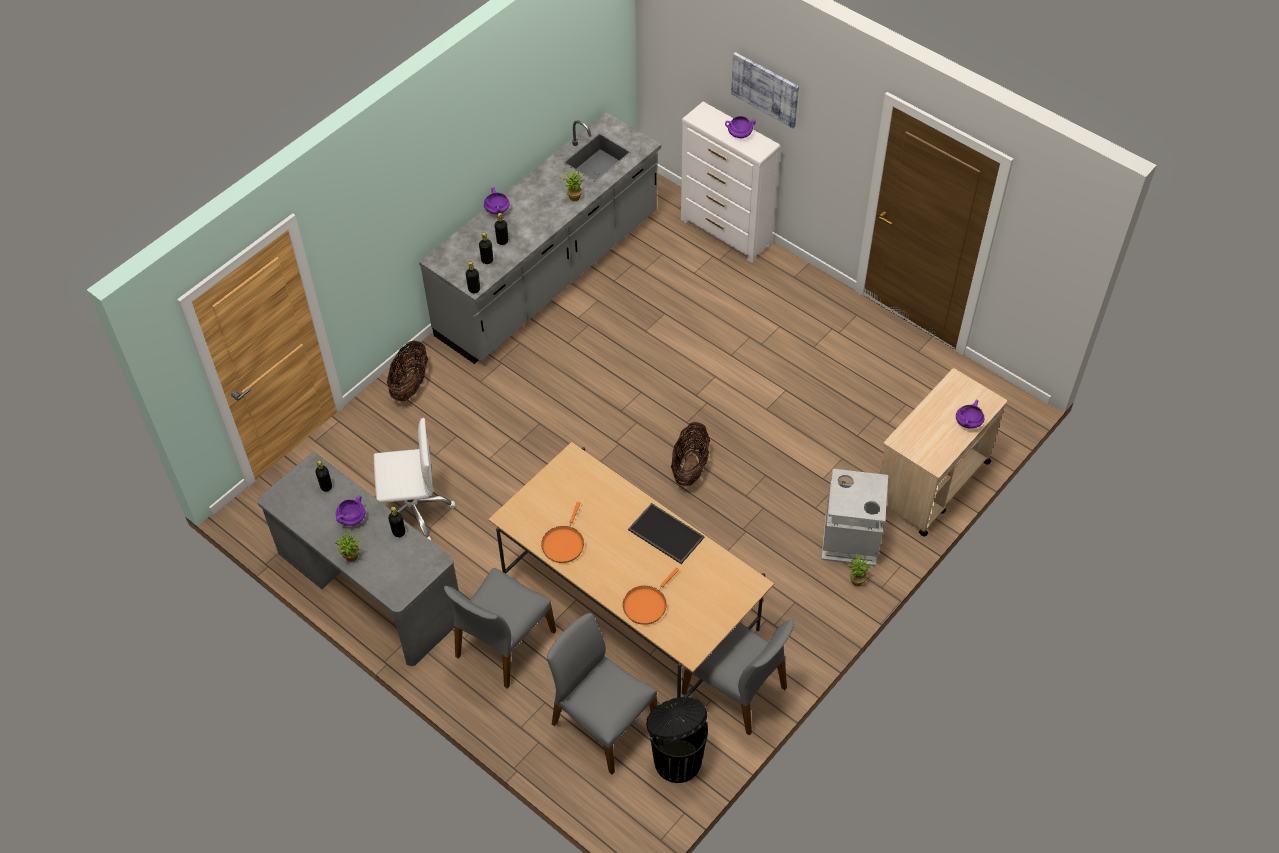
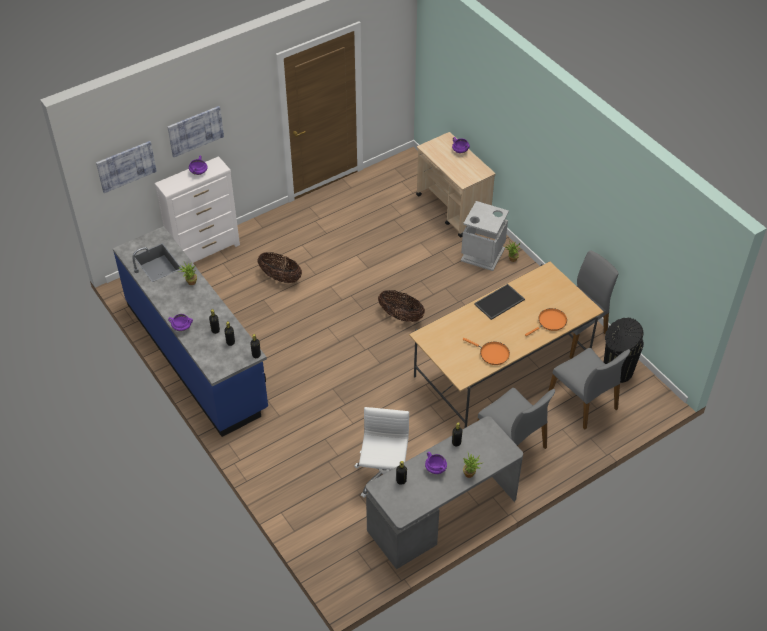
camera: 75 degrees left, 5 degrees down
(410, 384) = (264, 459): basket -> basket (280, 277)
(549, 276) = (196, 356): grey counter -> blue counter
(603, 723) = (583, 402): grey chair -> grey chair turned 90 degrees counterclockwise
(646, 604) = (550, 322): orange frying pan -> orange frying pan turned 90 degrees counterclockwise
(682, 52) = (126, 166): none -> picture

